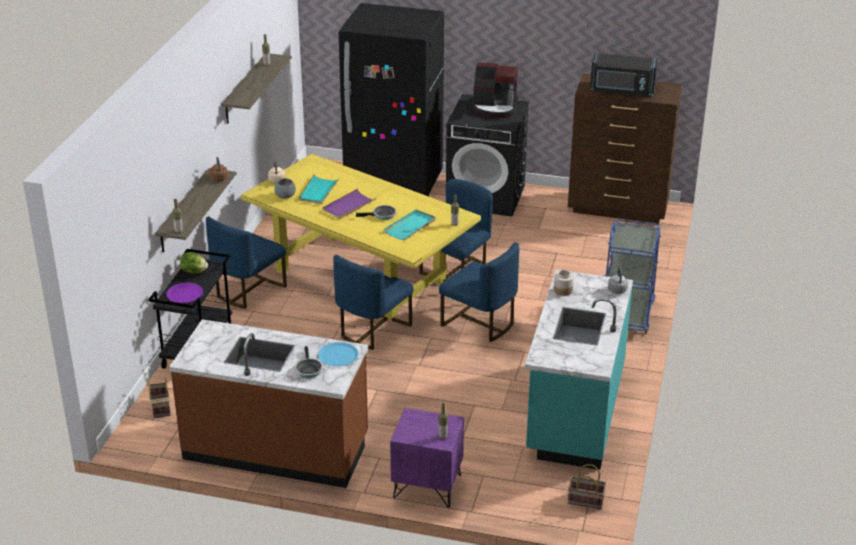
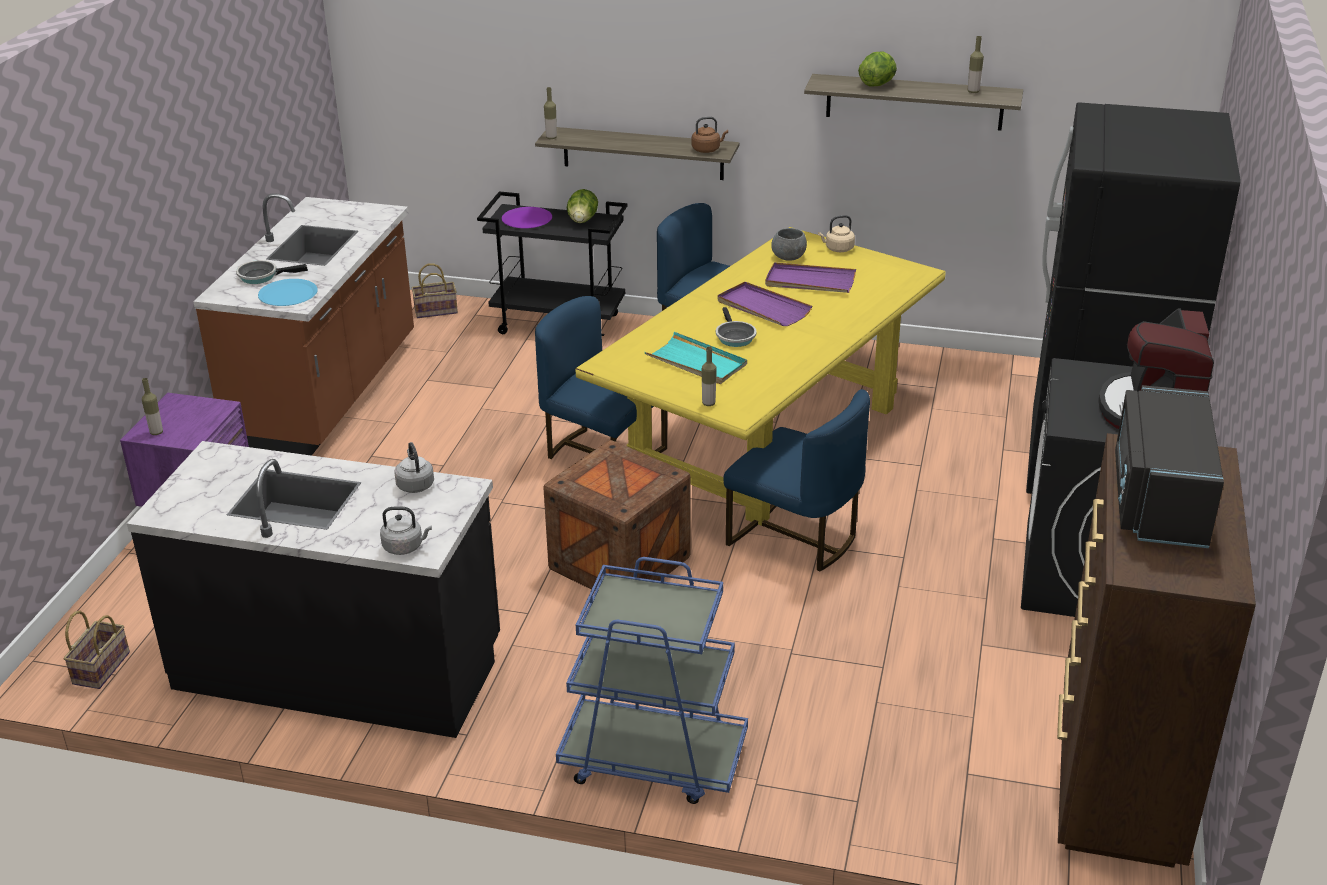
camera: 90 degrees right, 0 degrees up
(247, 87) = (877, 84): none -> lettuce
(318, 191) = (810, 282): turquoise tray -> purple tray
(479, 323) = (619, 563): blue chair -> crate
(563, 290) = (415, 484): jar -> grey kettle
(574, 411) = (339, 666): turquoise counter -> black counter

